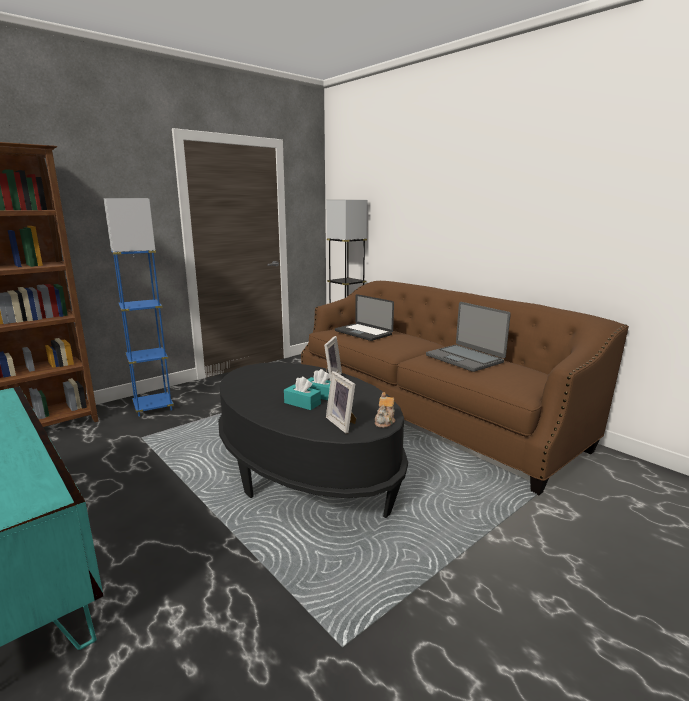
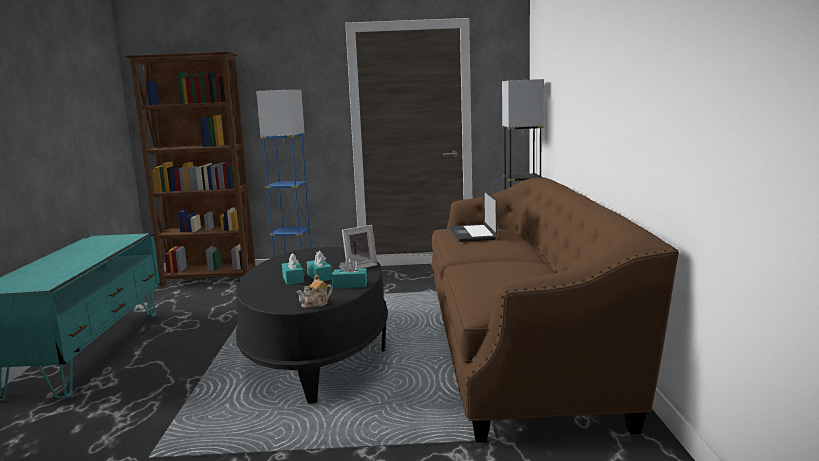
camera: 40 degrees right, 5 degrees down
(343, 423) = (285, 298): picture frame -> none
(366, 396) = (350, 285): none -> turquoise tissue box
(465, 359) = (507, 271): laptop -> none

